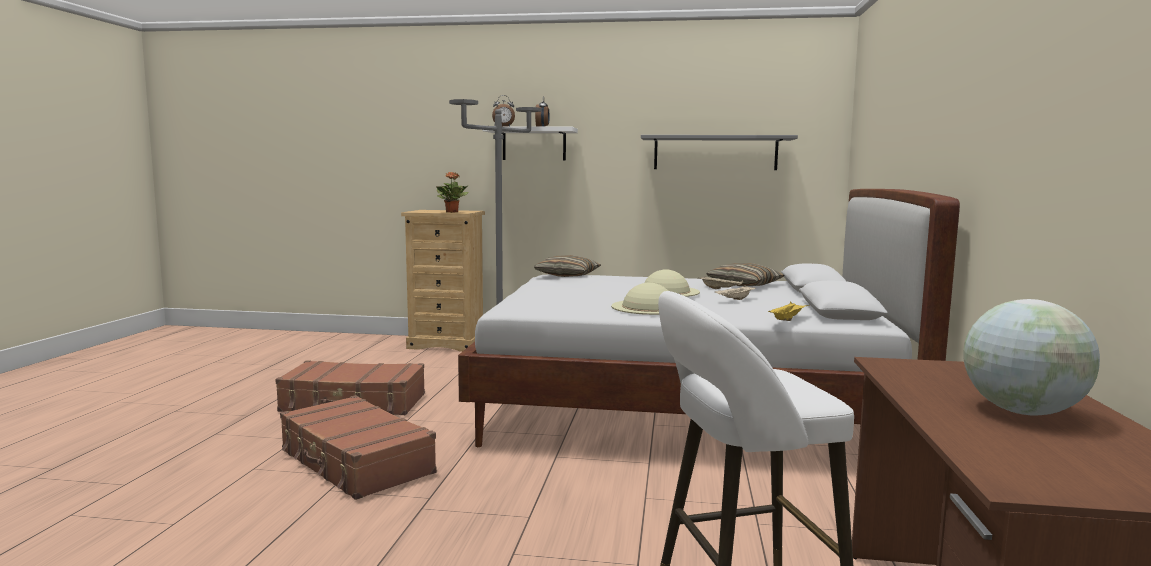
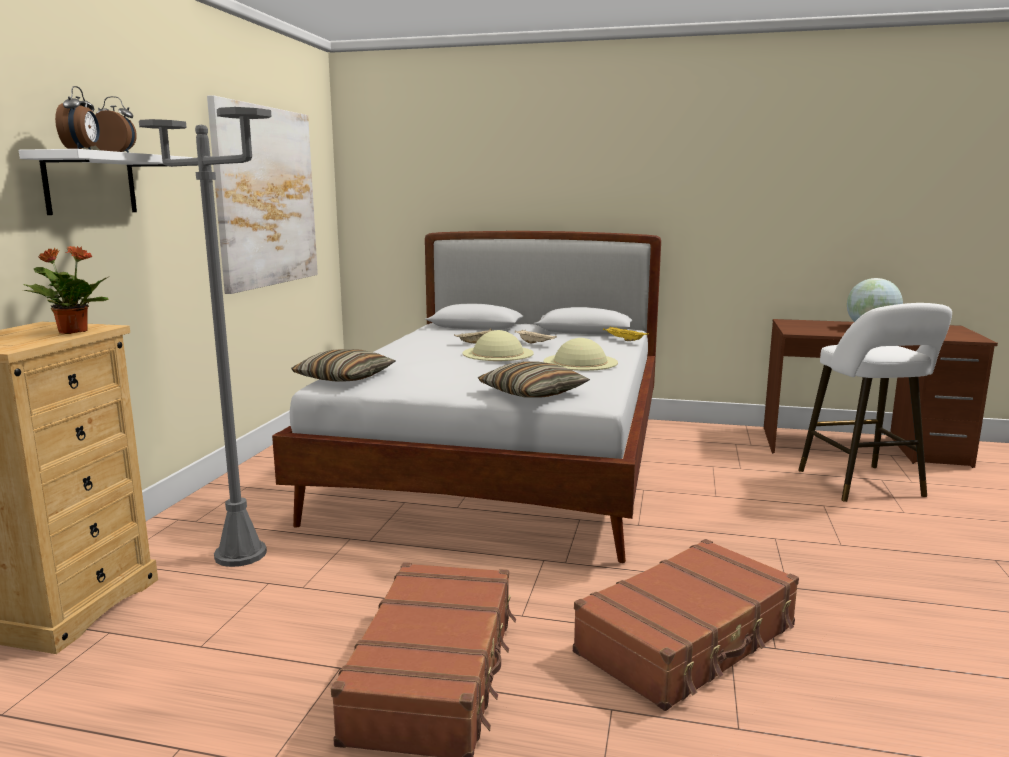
camera: 85 degrees left, 5 degrees up
(715, 153) = (266, 197): grey shelf -> picture
(744, 284) = (446, 336): pillow -> pillow (532, 393)

